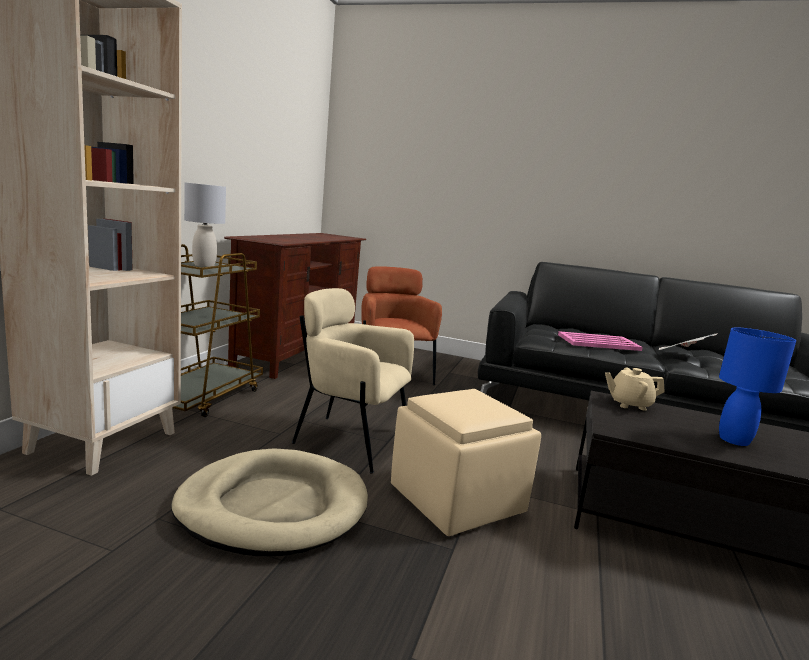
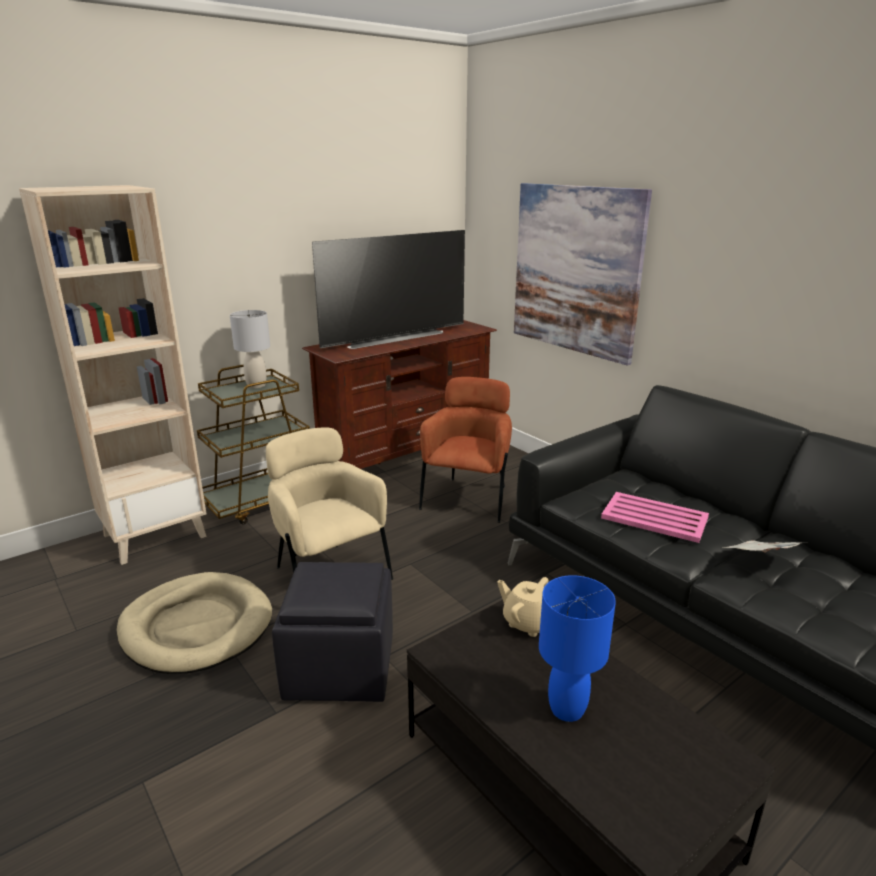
camera: 35 degrees right, 10 degrees up
(295, 237) = (392, 337): none -> television
(447, 186) = (576, 270): none -> picture
(456, 499) = (341, 666): beige ottoman -> black ottoman

